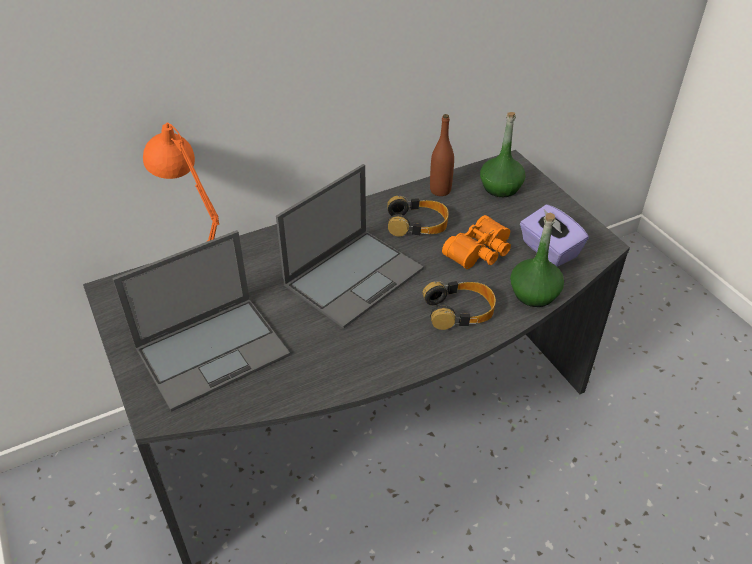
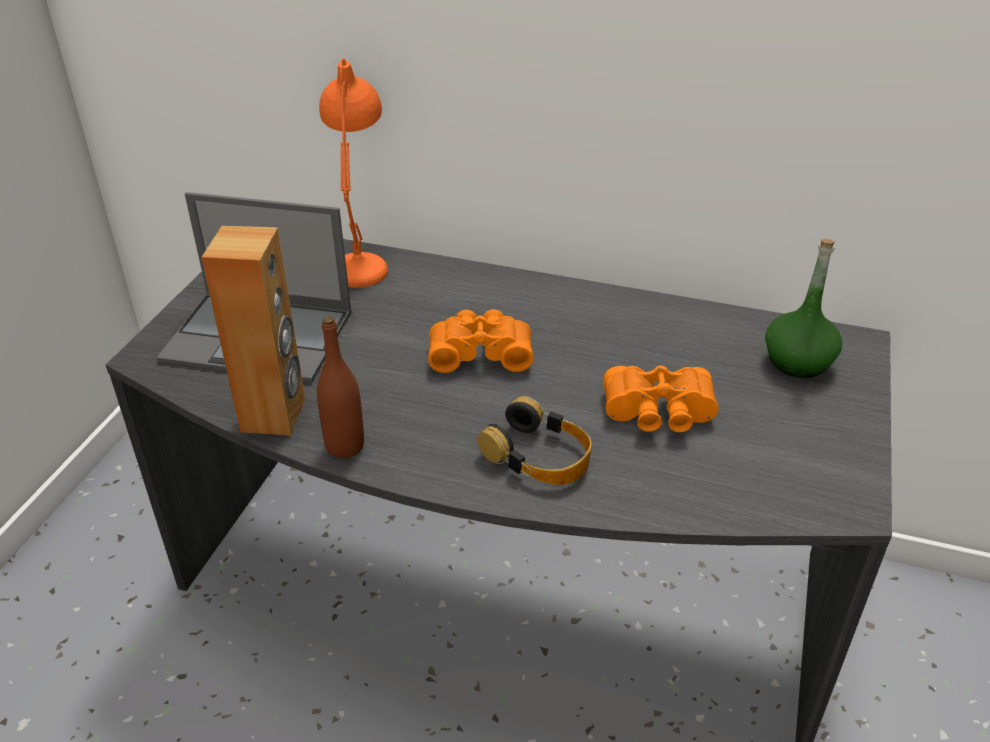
camera: 45 degrees right, 5 degrees down
(298, 388) = (274, 415): none -> brown speaker
(355, 276) = (480, 352): laptop -> orange binoculars
(417, 224) = (627, 342): headphones -> none
(440, 190) = (710, 323): brown bottle -> brown bottle (345, 446)
(534, 294) = (658, 498): green bottle -> none
(549, 250) = (756, 465): purple tissue box -> none

